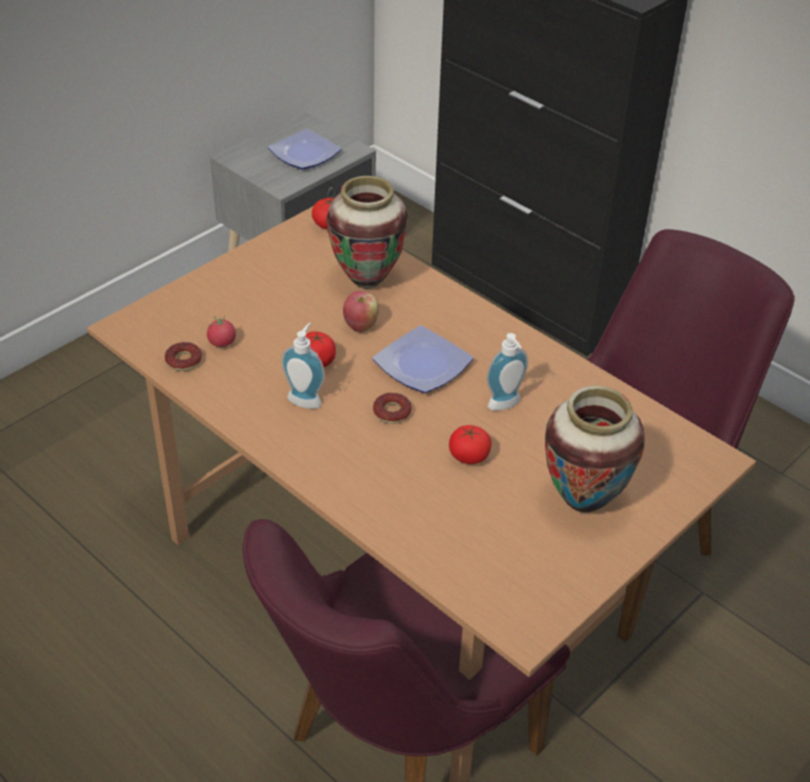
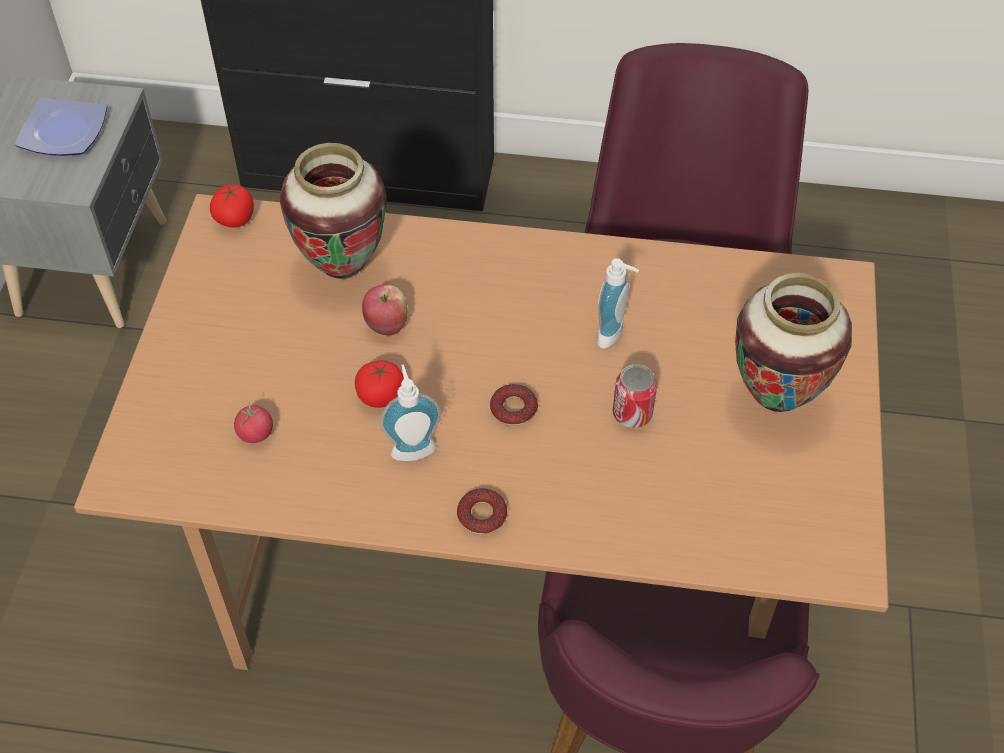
camera: 35 degrees left, 10 degrees up
(183, 361) = (234, 481): donut -> donut (482, 515)
(420, 365) = (490, 337): plate -> none
(469, 456) = (632, 414): tomato -> can

